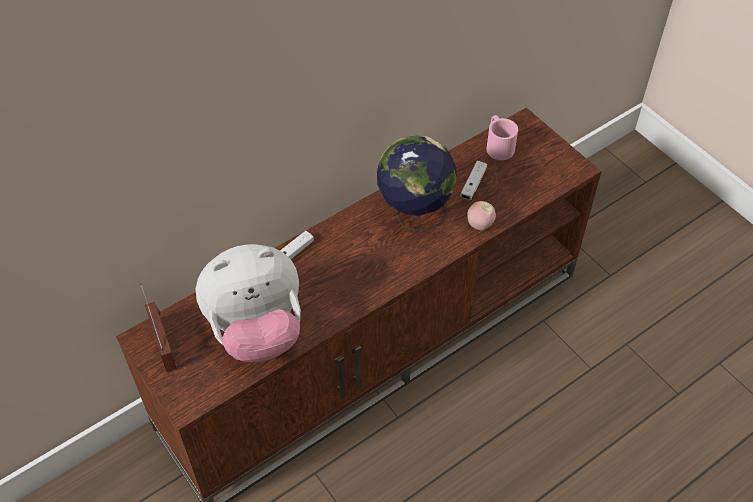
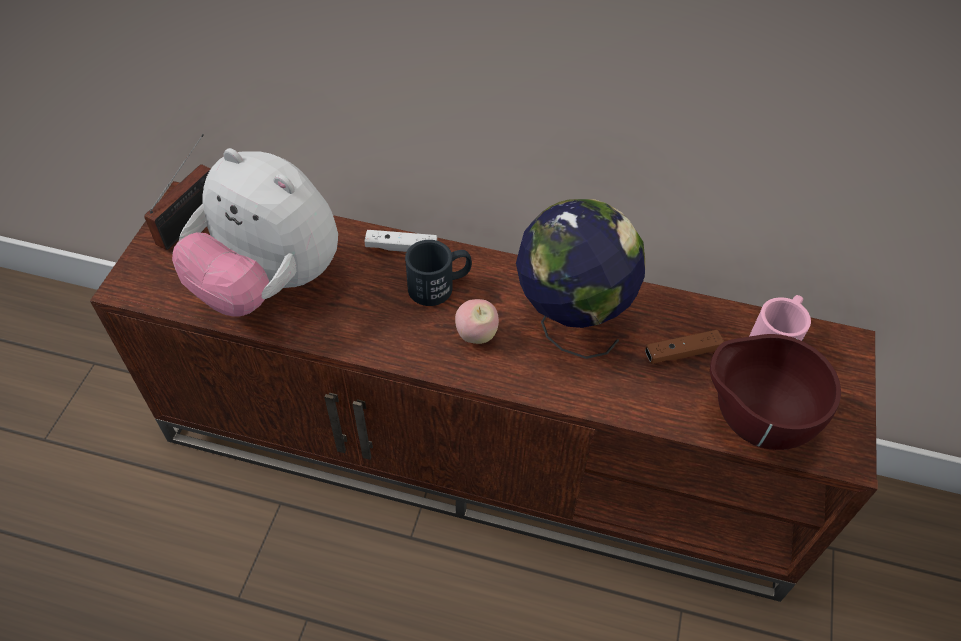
camera: 50 degrees right, 0 degrees up
(336, 253) = (440, 285): none -> black mug
(473, 184) = (682, 353): white game controller -> brown game controller
(480, 225) = (625, 400): apple -> apple (476, 335)
(532, 187) = (752, 421): none -> brown bowl

